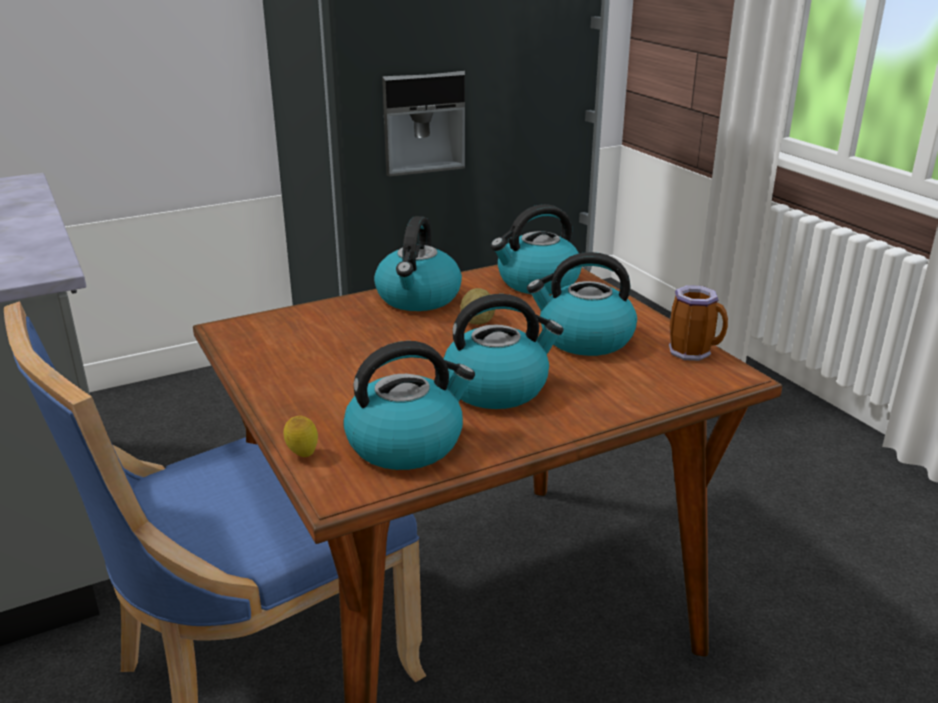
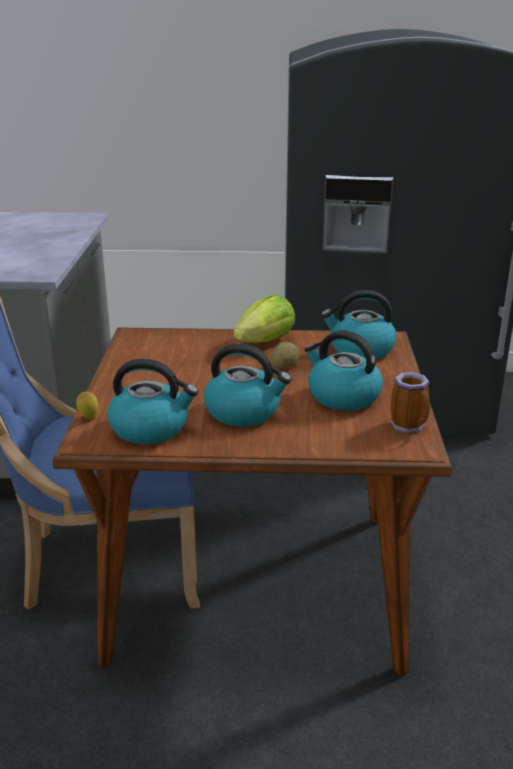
camera: 30 degrees right, 0 degrees up
(418, 298) = (265, 341): kettle -> lettuce

